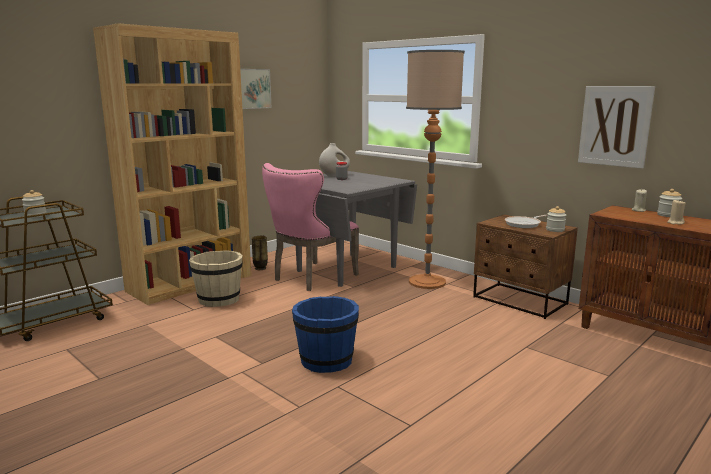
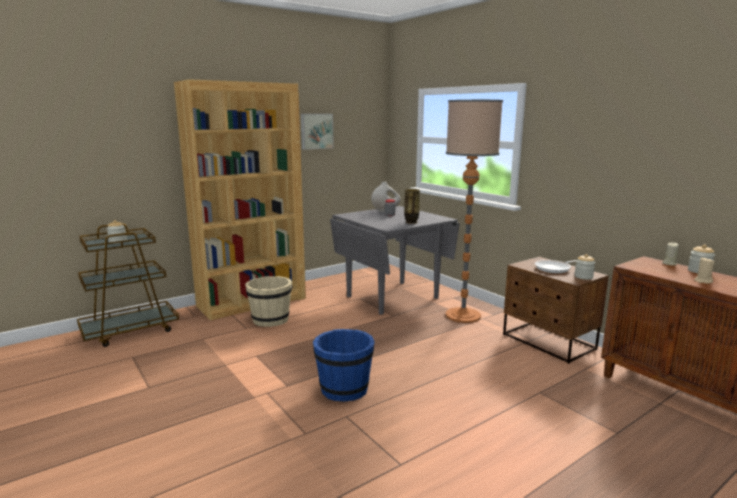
camera: 10 degrees right, 0 degrees up
(260, 268) = (316, 291): vase -> vase (411, 222)
(311, 278) = (357, 304): pink chair -> none
(614, 126) = (649, 177): picture -> none

